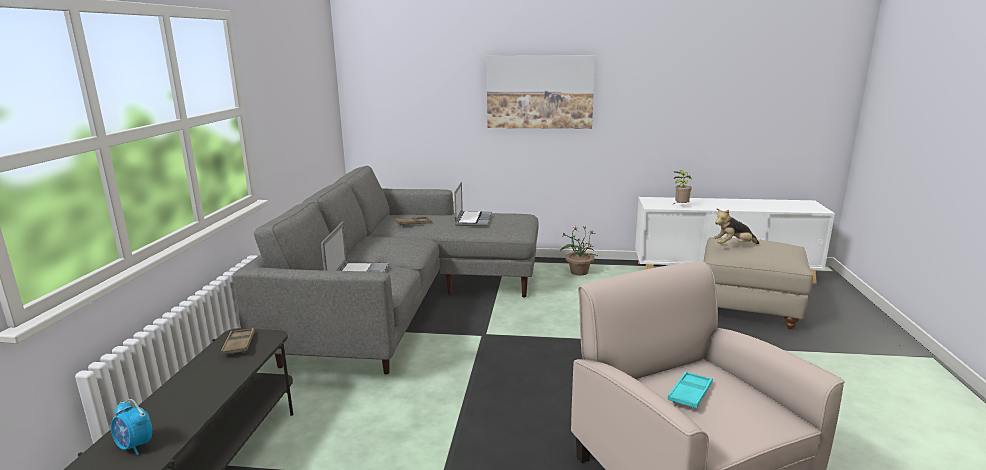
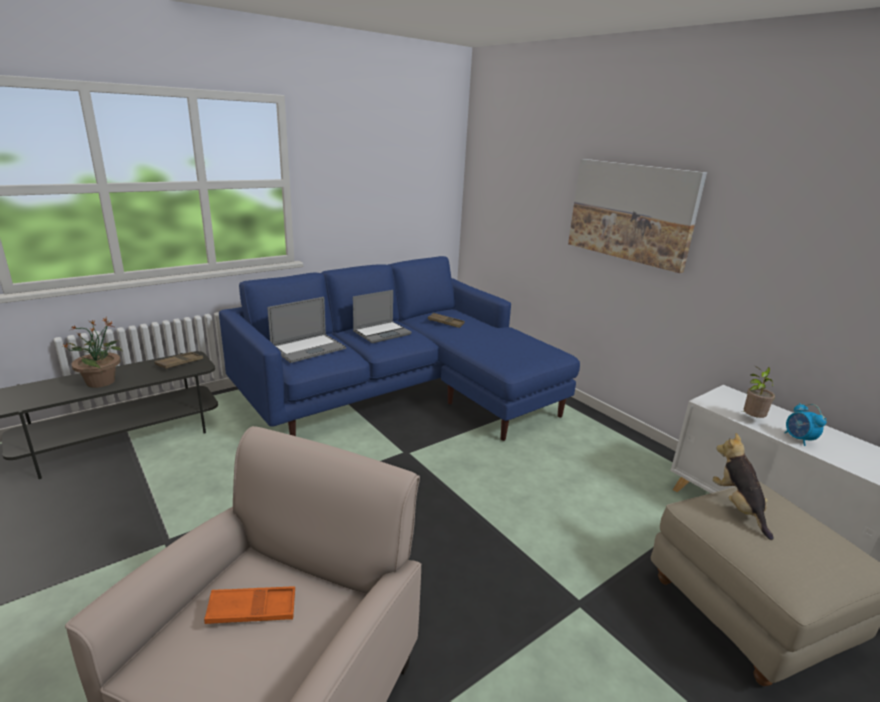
camera: 45 degrees right, 5 degrees up
(135, 446) = (31, 394): alarm clock -> alarm clock (798, 439)
(402, 304) = (402, 394): grey sofa -> blue sofa
(473, 220) = (499, 339): laptop -> laptop (382, 333)
(578, 272) = (607, 445): potted plant -> potted plant (101, 381)
(690, 393) = (252, 610): turquoise tray -> orange tray
(733, 246) = (738, 507): plush toy -> plush toy turned 45 degrees clockwise

